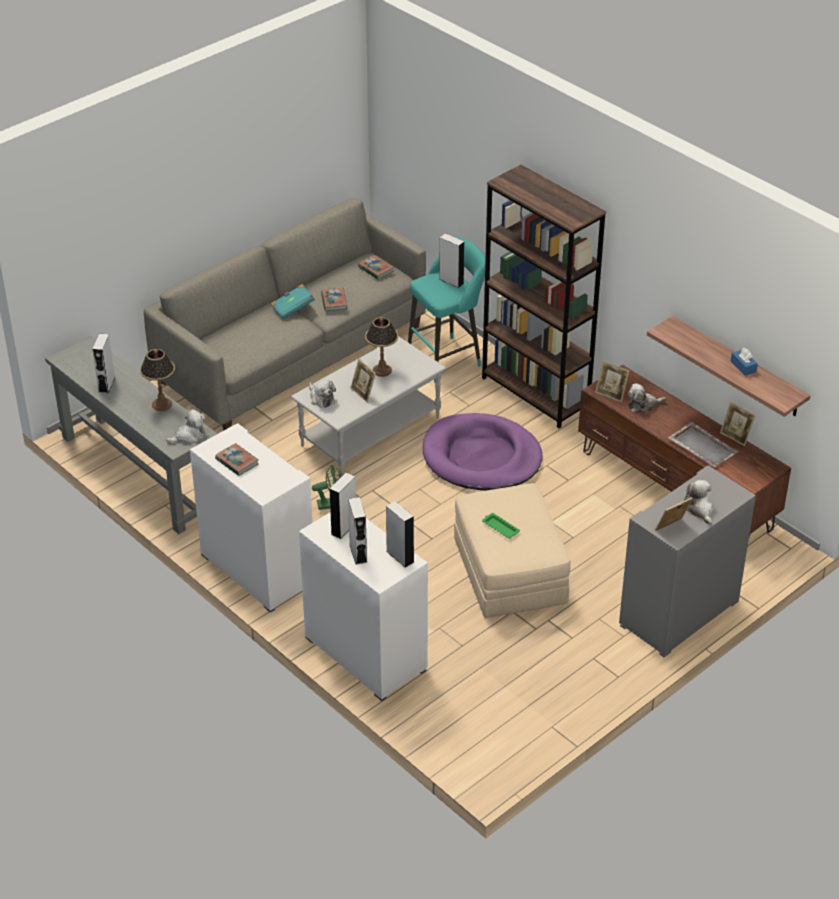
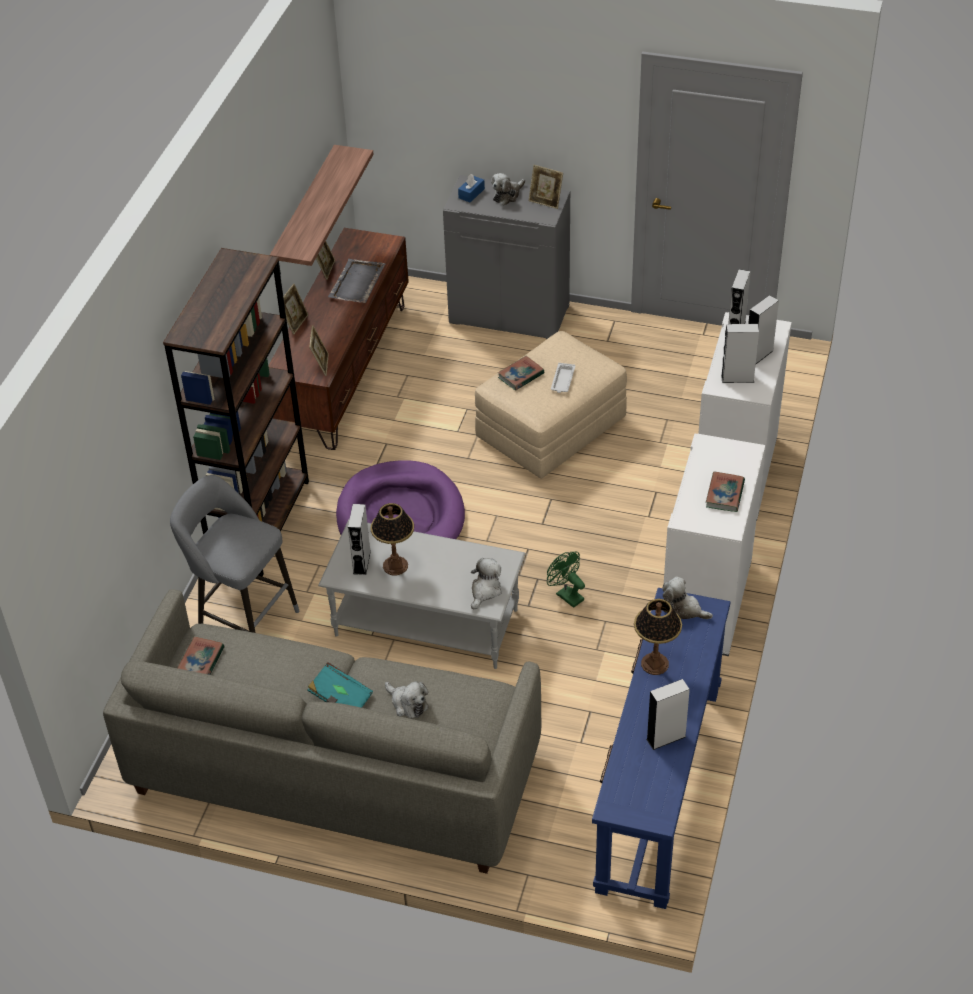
camera: 120 degrees left, 5 degrees up
(139, 473) = (658, 788): grey console table -> blue console table
(334, 301) = (299, 665): book -> book (521, 375)
(363, 393) = (448, 561): picture frame -> picture frame (295, 323)
(447, 358) = (243, 622): turquoise stool -> grey stool
(451, 281) = (222, 537): grey speaker -> grey speaker (361, 562)
(500, 527) = (562, 380): green tray -> white tray
(643, 405) = (322, 338): plush toy -> plush toy (407, 703)
(743, 366) = (322, 189): blue tissue box -> blue tissue box (471, 193)

